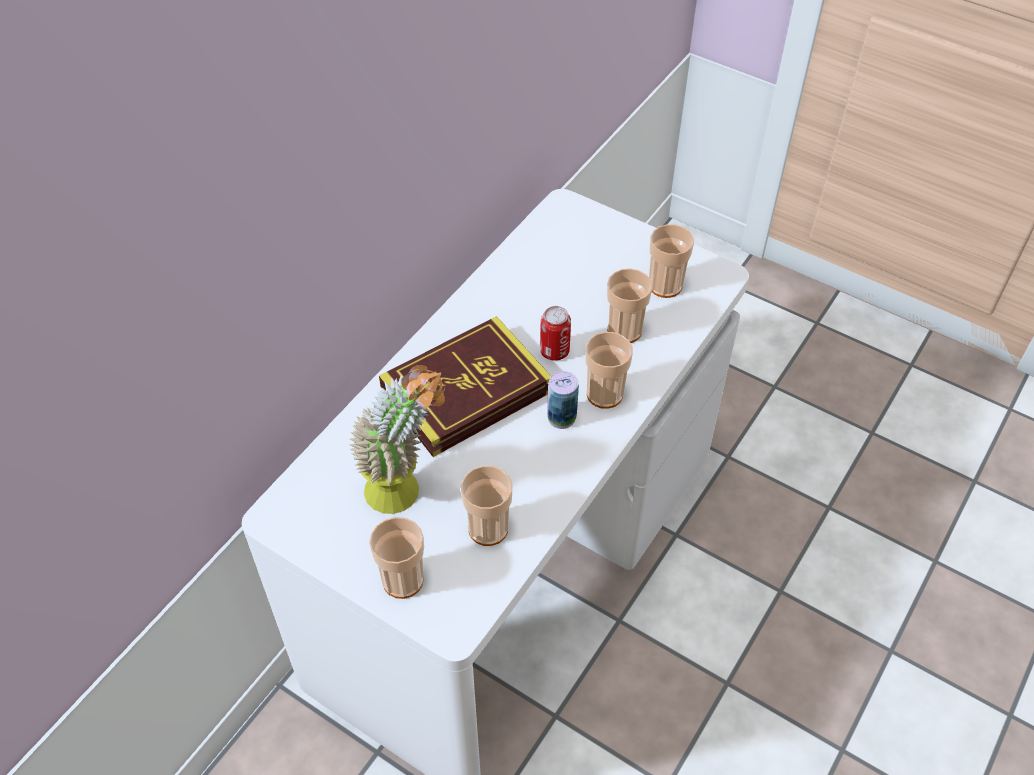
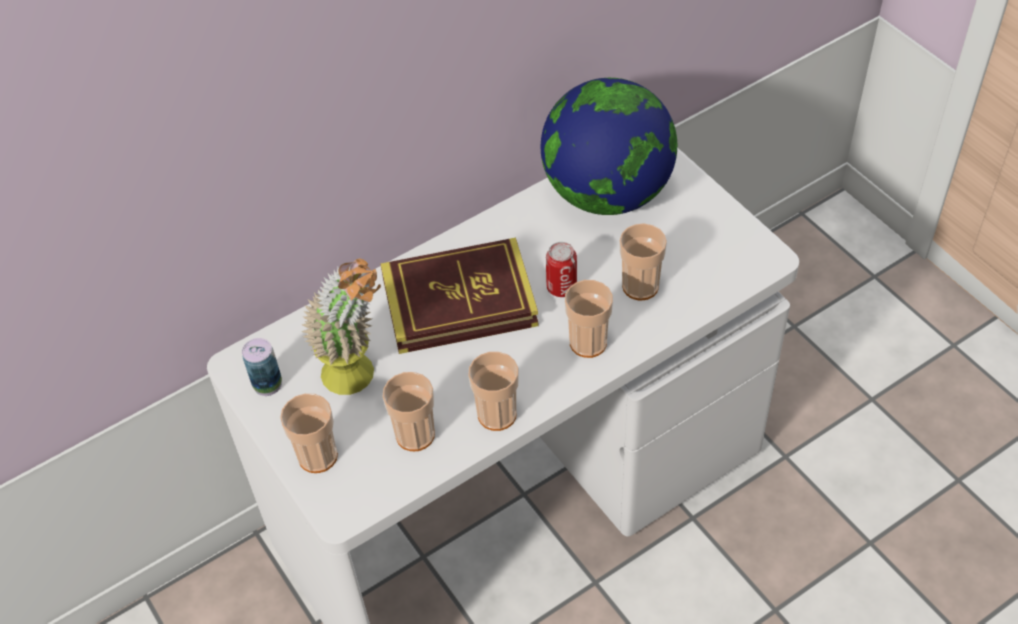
camera: 25 degrees right, 0 degrees up
(552, 256) = (607, 193): none -> globe
(561, 418) = (535, 353): can -> can (267, 384)
(665, 285) = (705, 253): cup -> cup (497, 414)

